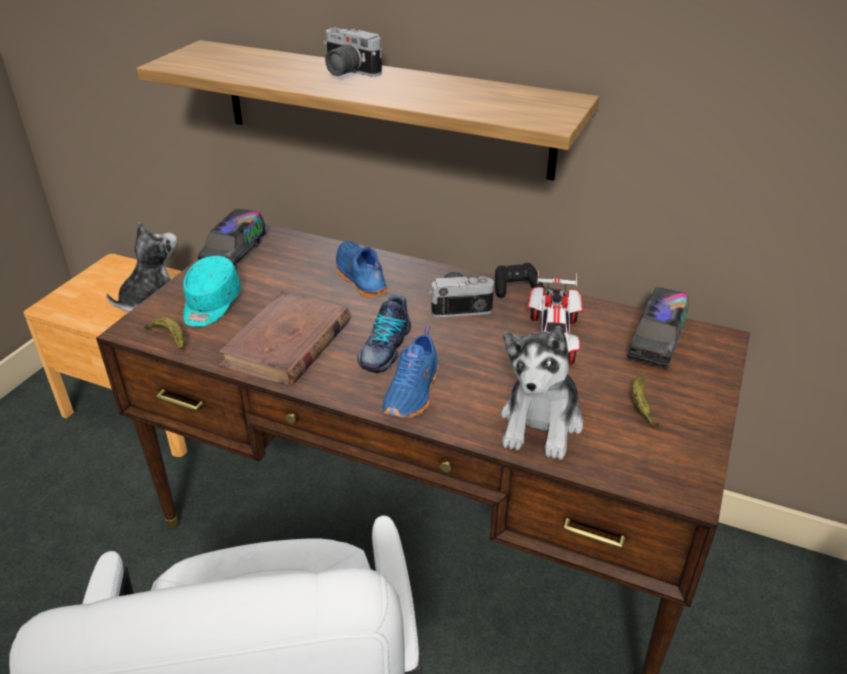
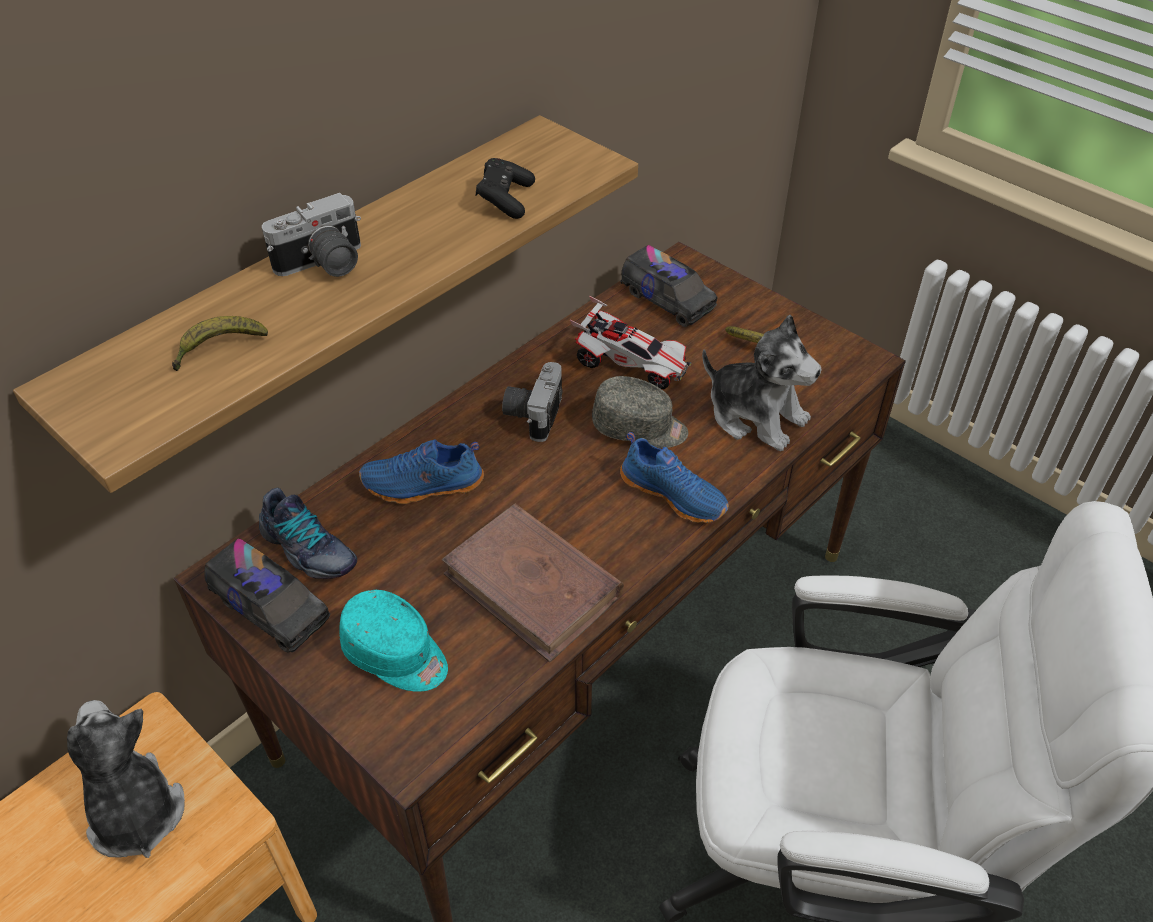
camera: 70 degrees left, 10 degrees up
(169, 337) = (454, 713): banana -> banana (219, 349)
(384, 348) = (585, 498): shoe -> shoe (308, 550)
(479, 359) = (640, 428): none -> grey cap
(515, 288) = (525, 361): black game controller -> black game controller (505, 200)

